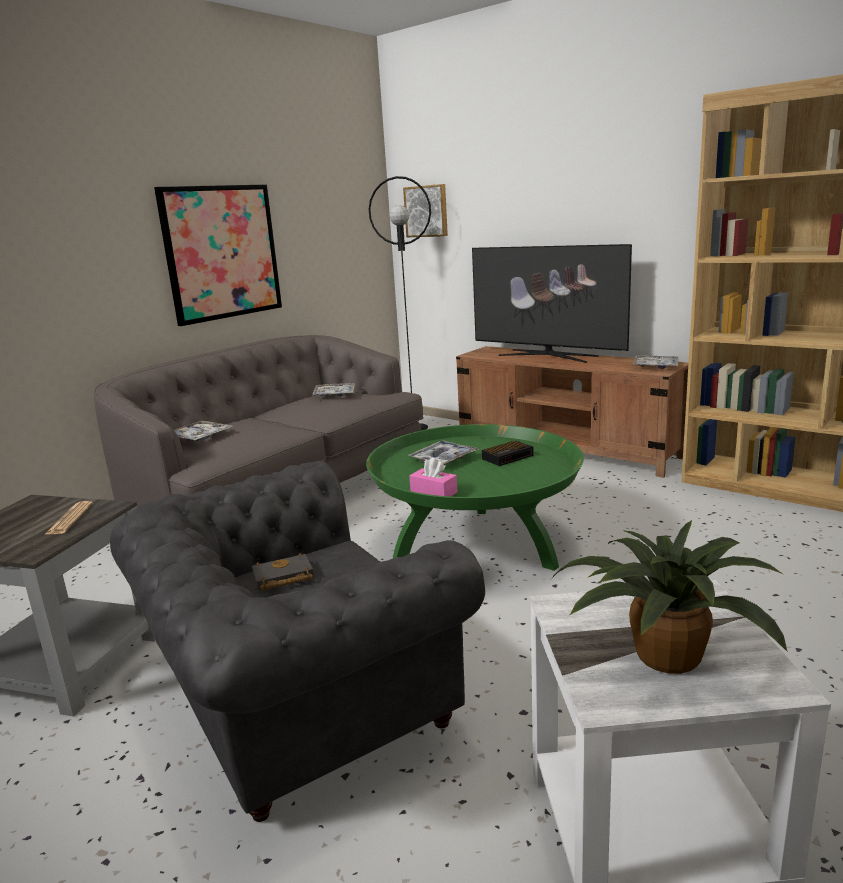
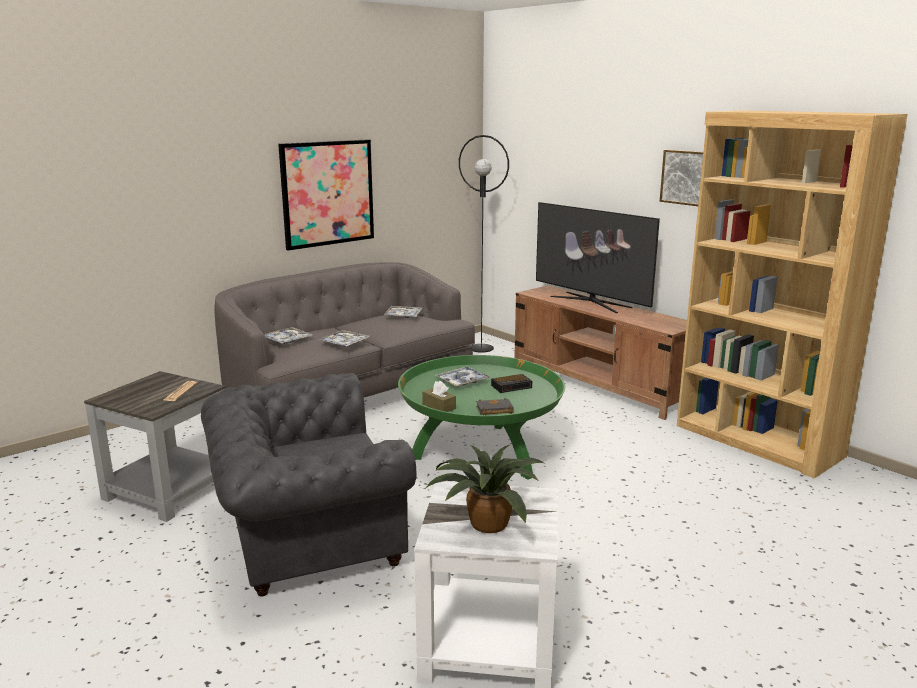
camera: 10 degrees right, 0 degrees up
(282, 578) = (307, 451): black book -> black book (494, 410)
(427, 211) = (511, 163): picture -> picture (687, 177)
(433, 492) = (439, 406): pink tissue box -> brown tissue box
(655, 367) = (669, 324): tray -> tray (344, 343)

